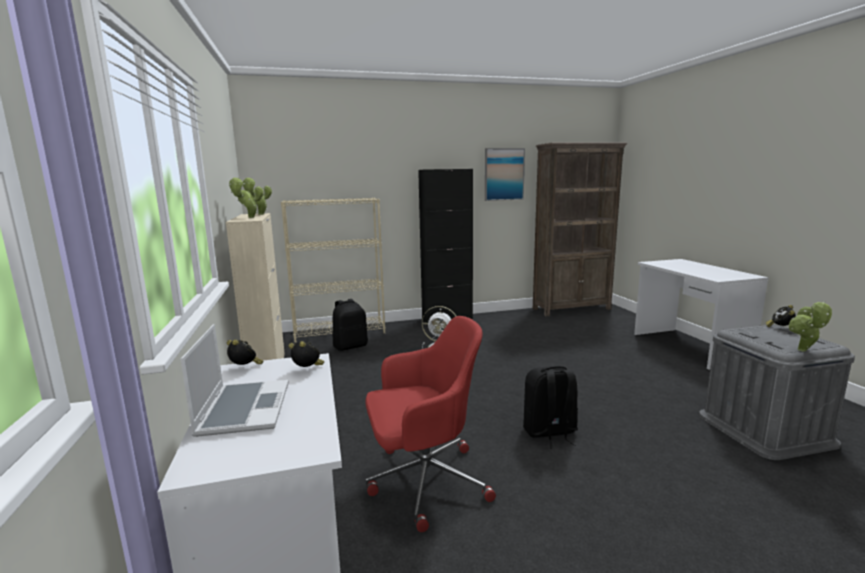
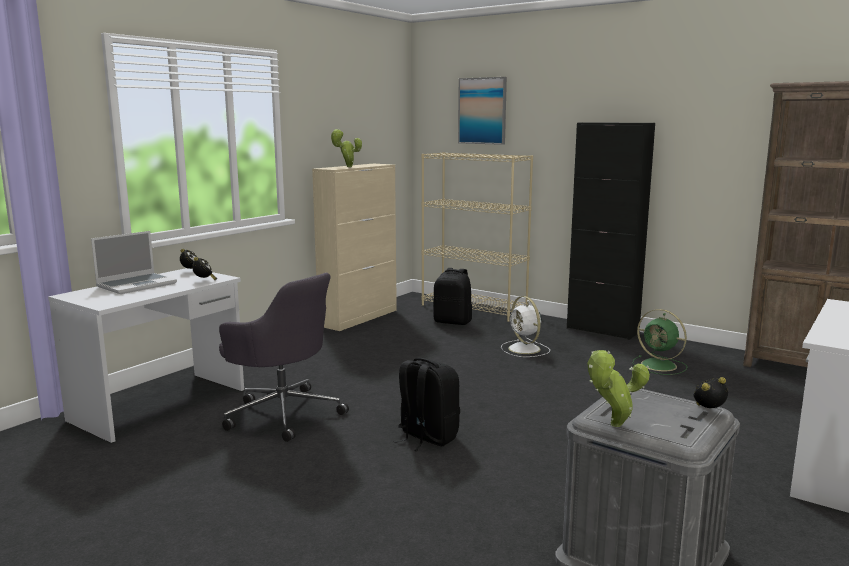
camera: 50 degrees right, 0 degrees up
(259, 214) = (375, 165): potted plant -> none
(424, 481) = (283, 413): red office chair -> grey office chair
(504, 174) = (719, 132): picture -> picture (482, 111)
(521, 329) = (660, 366): none -> green fan

